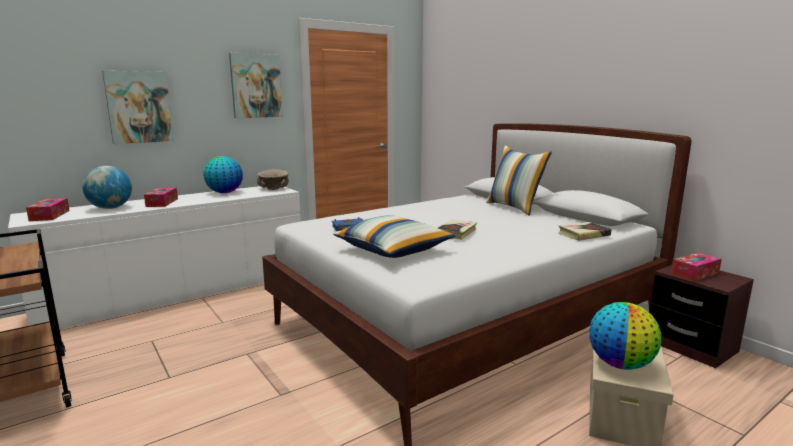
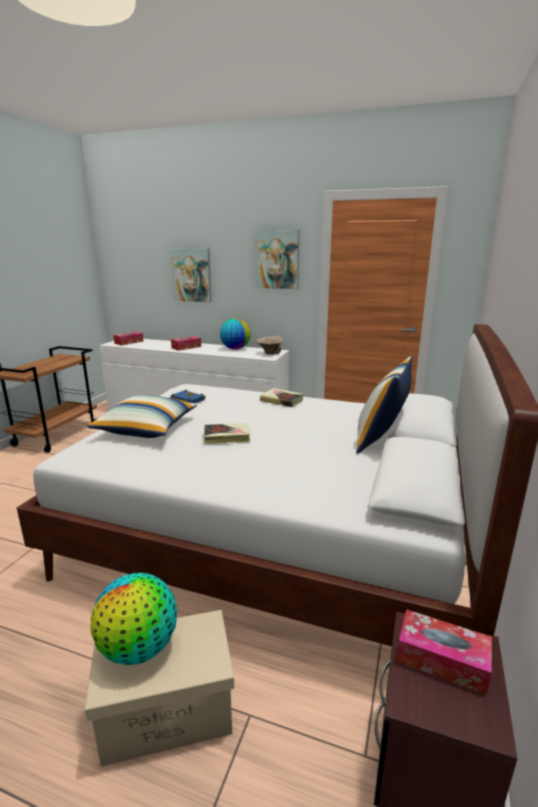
camera: 55 degrees right, 5 degrees up
(110, 208) = (159, 344): globe -> none
(583, 234) = (312, 499): book -> book (281, 400)

